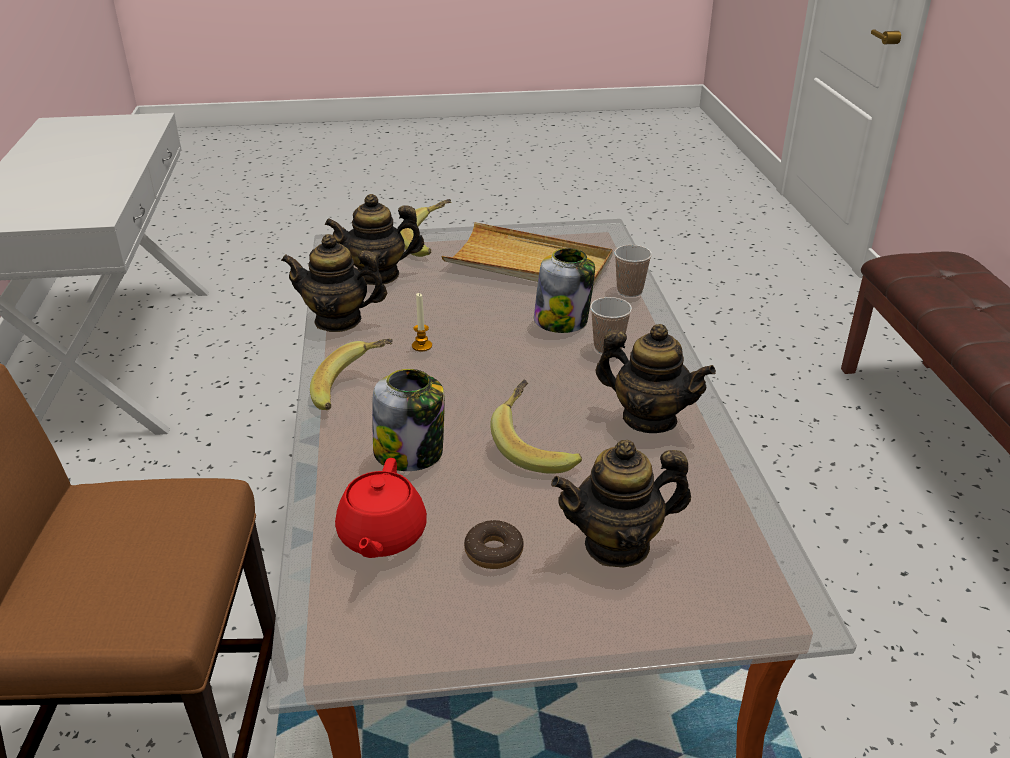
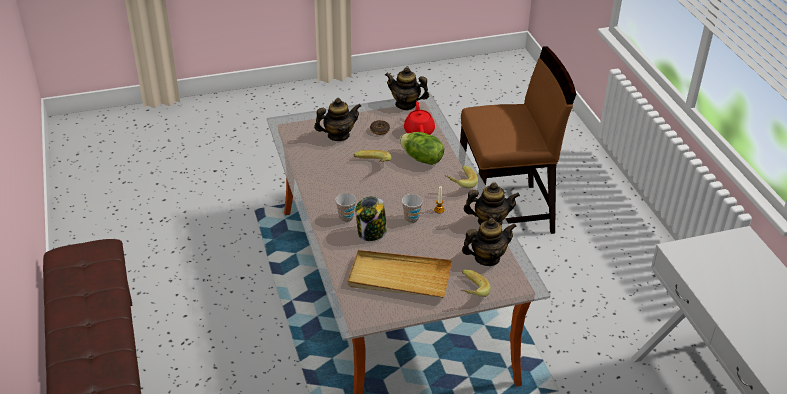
camera: 170 degrees right, 5 degrees up
(410, 453) = (421, 159): jar -> lettuce
(629, 291) = (335, 259): cup -> cup (411, 218)
(649, 419) = (326, 182): teapot -> teapot (406, 104)

